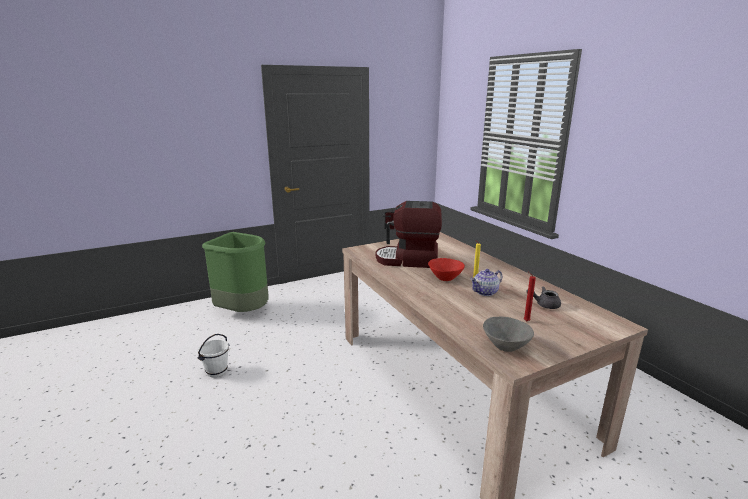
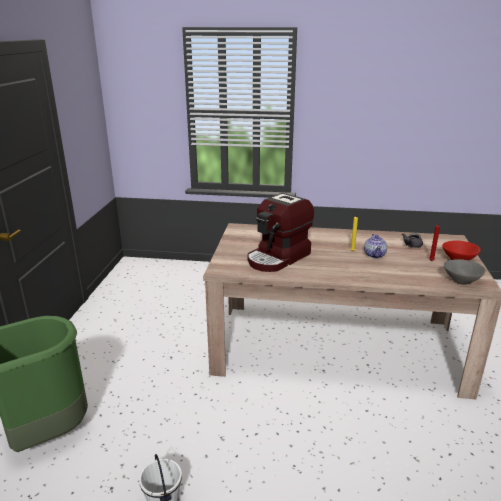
camera: 55 degrees left, 5 degrees up
(445, 278) = (333, 258): red bowl -> red bowl (458, 260)

